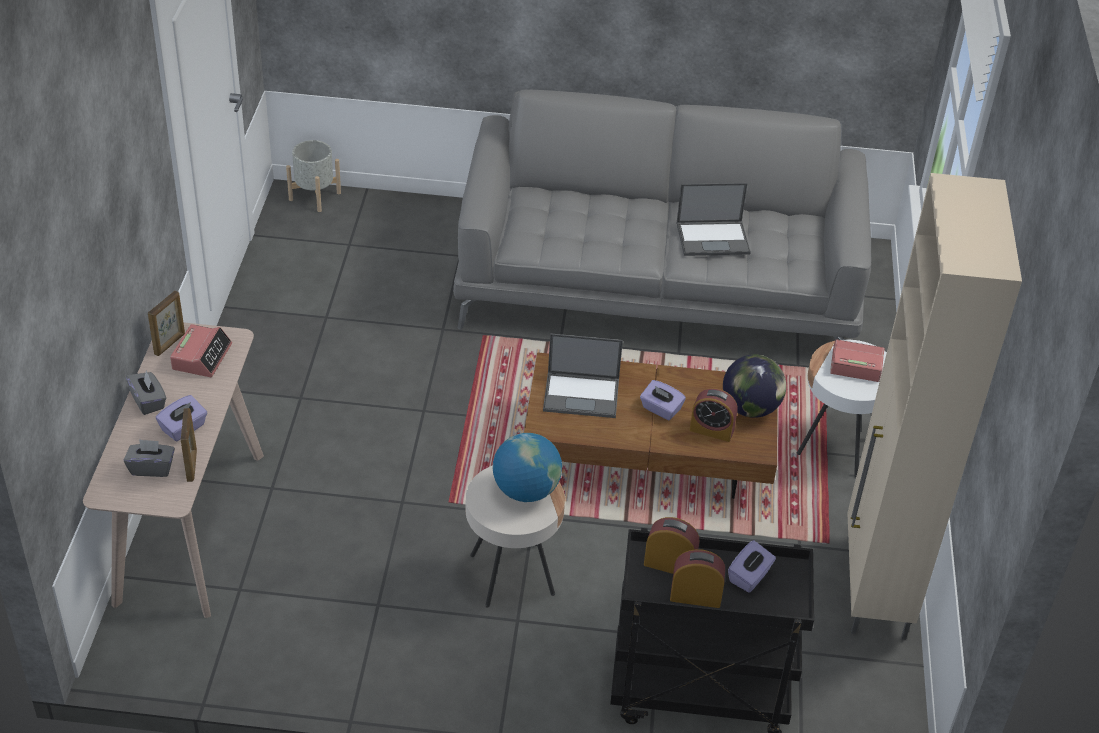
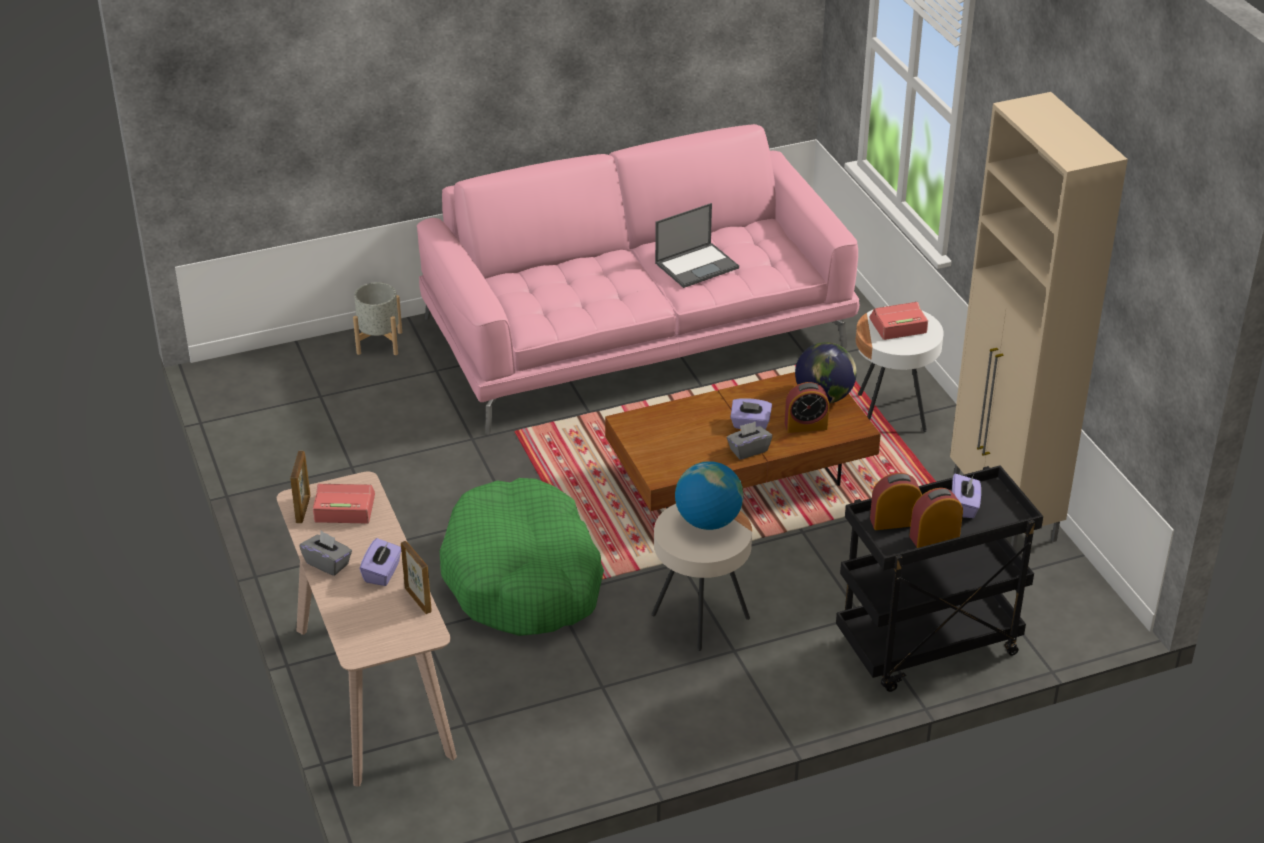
camera: 25 degrees left, 5 degrees down
(152, 468) = (382, 615): grey tissue box -> grey tissue box (748, 450)
(202, 356) = (344, 509): alarm clock -> alarm clock turned 75 degrees counterclockwise
(314, 196) = (249, 364): grey planter -> grey planter (379, 342)
(388, 474) = (523, 578): none -> green dog bed
(582, 394) = (673, 436): laptop -> none
(659, 283) = (638, 333): grey sofa -> pink sofa

